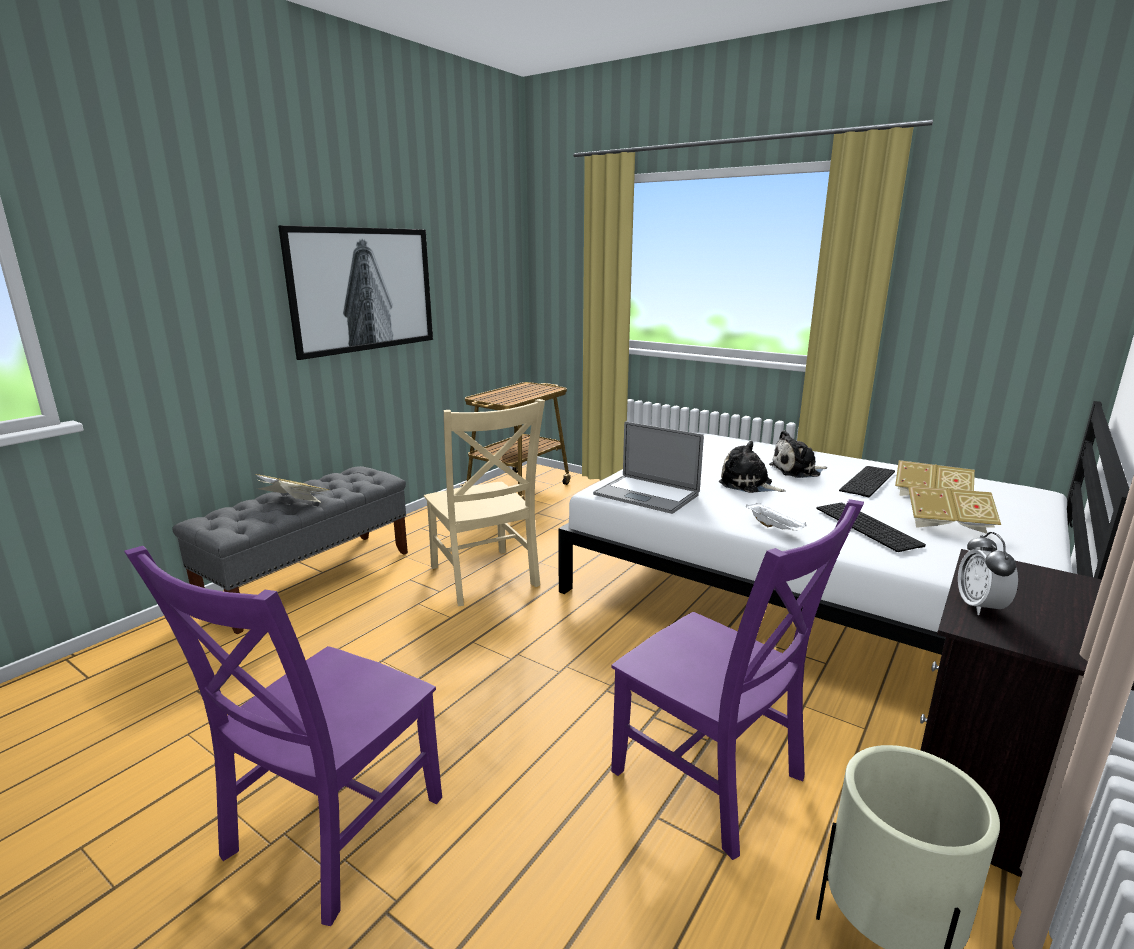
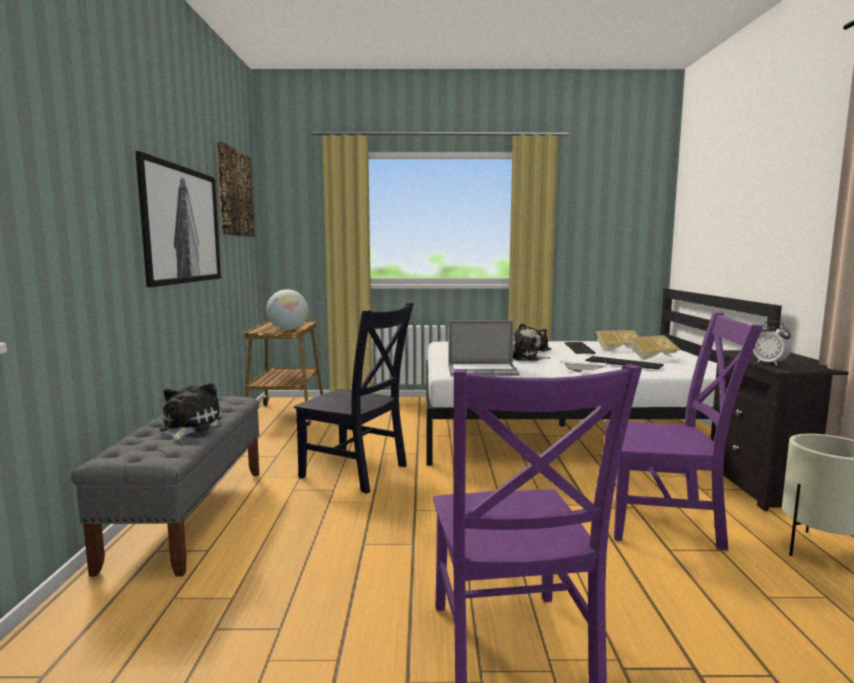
camera: 35 degrees left, 10 degrees down
(293, 501) = (188, 427): book -> plush toy
(471, 239) = (234, 193): none -> picture
(484, 578) = (357, 472): beige chair -> black chair
(508, 399) = (288, 330): none -> globe

